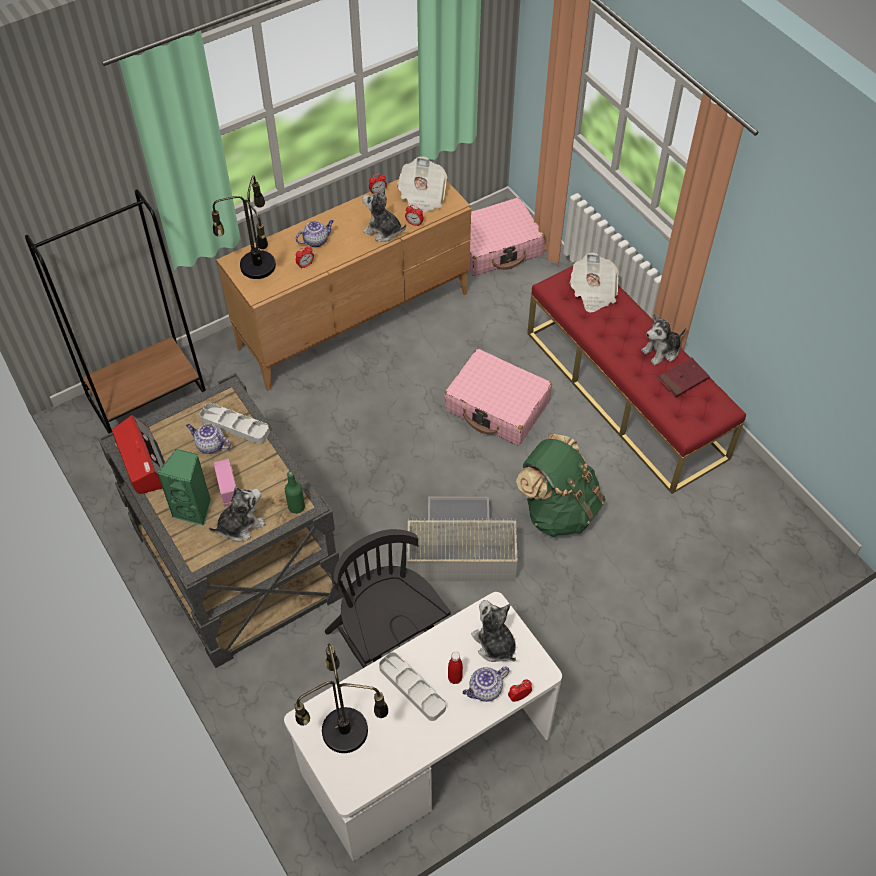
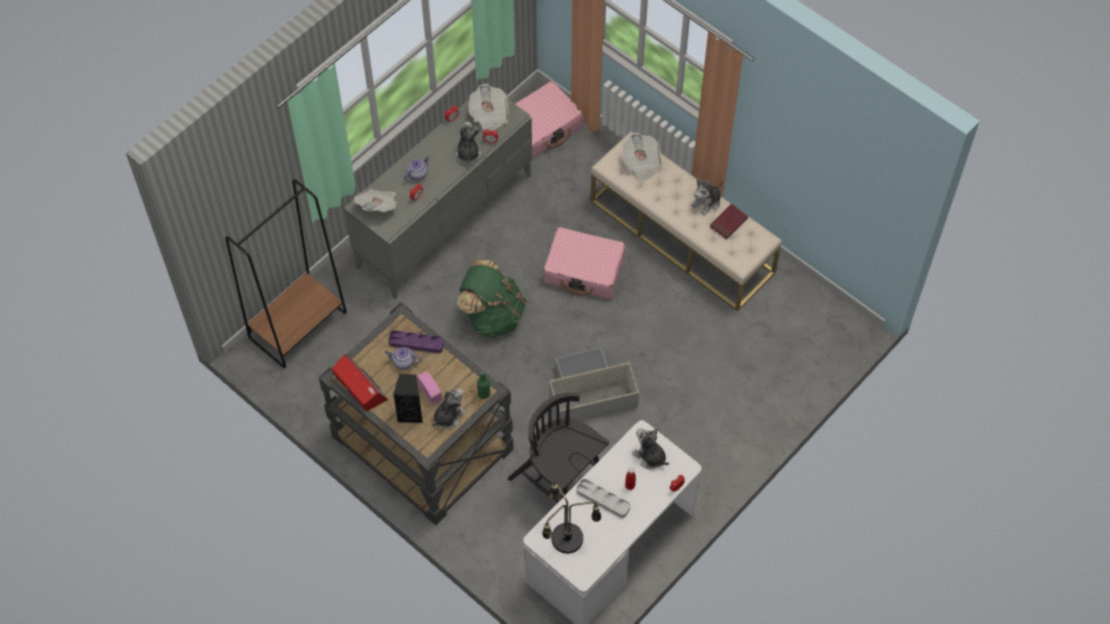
camera: 15 degrees left, 5 degrees up
(194, 509) = (411, 413): green speaker -> black speaker
(235, 426) = (416, 343): grey tray -> purple tray
(257, 266) = (378, 206): table lamp -> newspaper
(354, 319) = (444, 220): brown dresser -> grey dresser
(383, 231) = (468, 153): plush toy -> plush toy turned 75 degrees clockwise
(485, 690) = (652, 489): teapot -> none
(558, 509) = (655, 343): green backpack -> green backpack (493, 315)
(625, 394) = (682, 236): red bench -> beige bench

